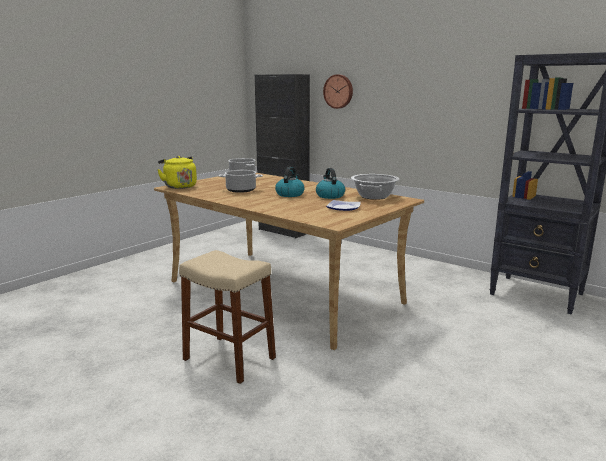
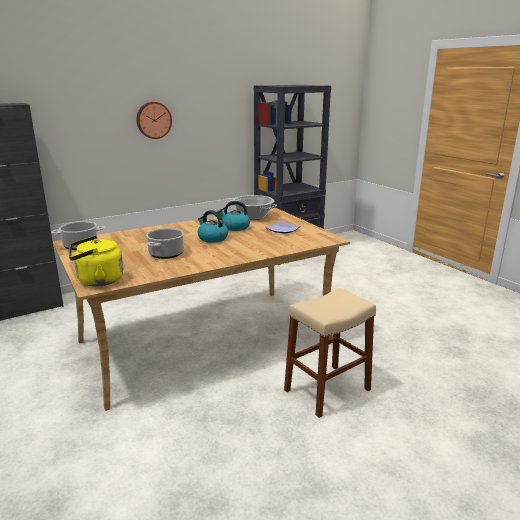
camera: 70 degrees left, 5 degrees up
(338, 91) = (72, 122): wall clock -> wall clock (153, 120)

